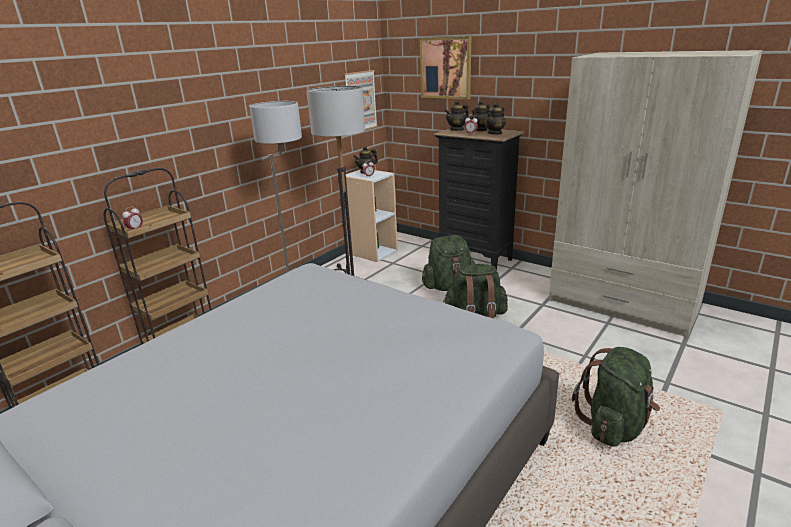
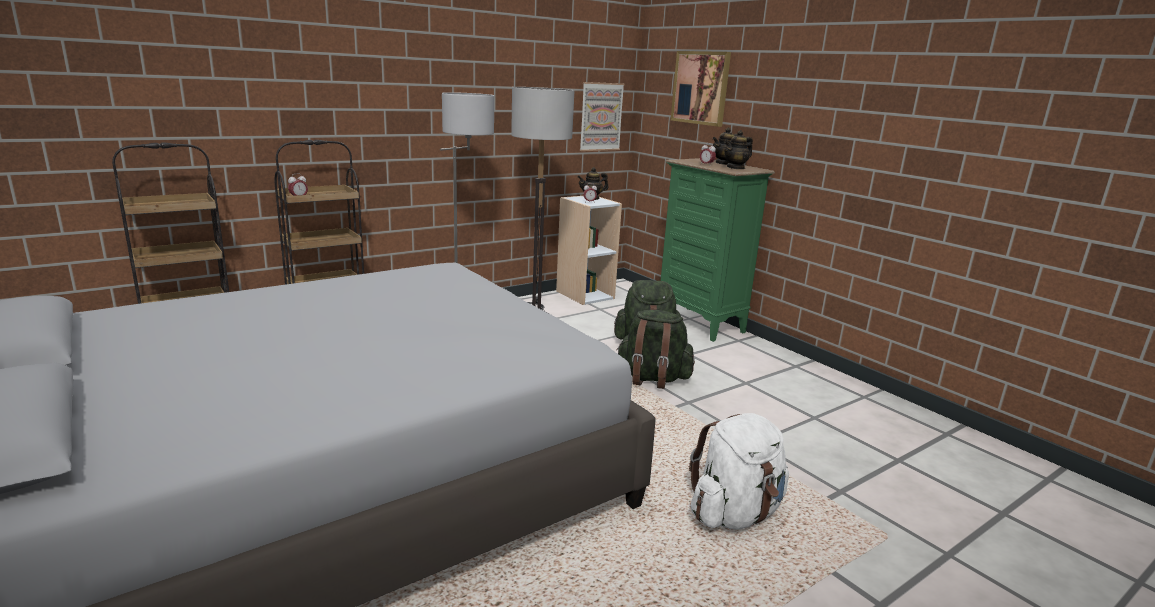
camera: 15 degrees right, 5 degrees down
(457, 129) = (697, 160): teapot -> none
(476, 260) = (700, 324): black dresser -> green dresser
(614, 425) = (734, 513): green backpack -> white backpack
(623, 303) = (853, 403): beige wardrobe -> none

